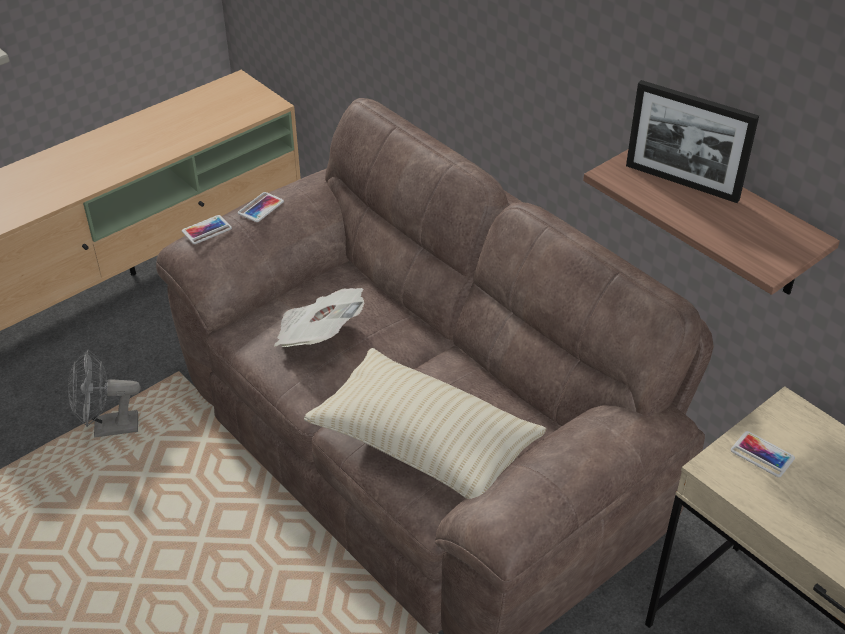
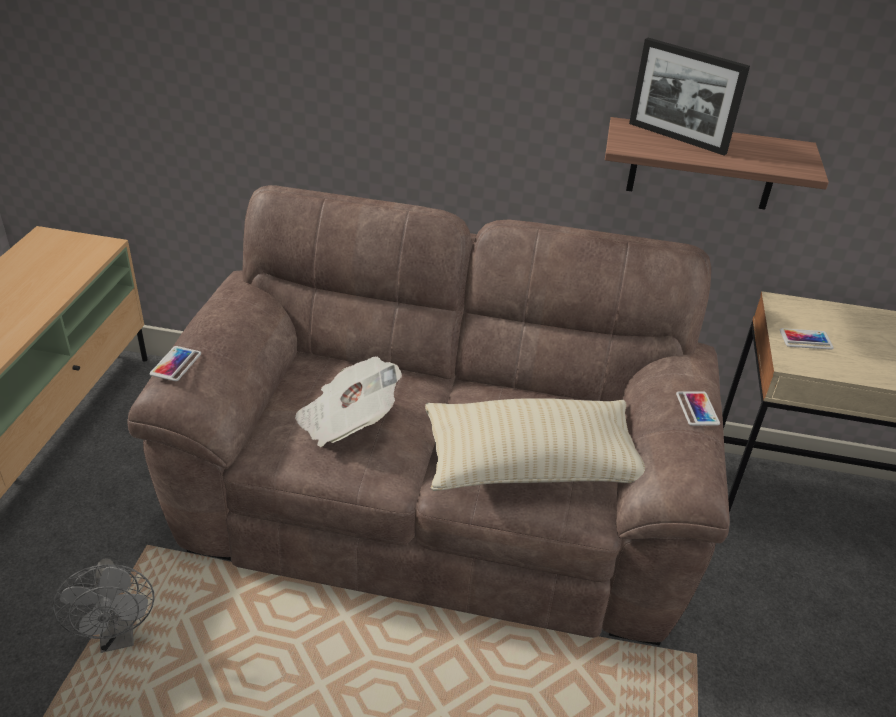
camera: 40 degrees left, 5 degrees down
(108, 428) = (118, 637): grey fan -> grey fan turned 60 degrees counterclockwise
(261, 207) = (211, 324): phone -> phone (697, 409)
(681, 182) = (676, 138): picture frame -> picture frame turned 45 degrees clockwise

